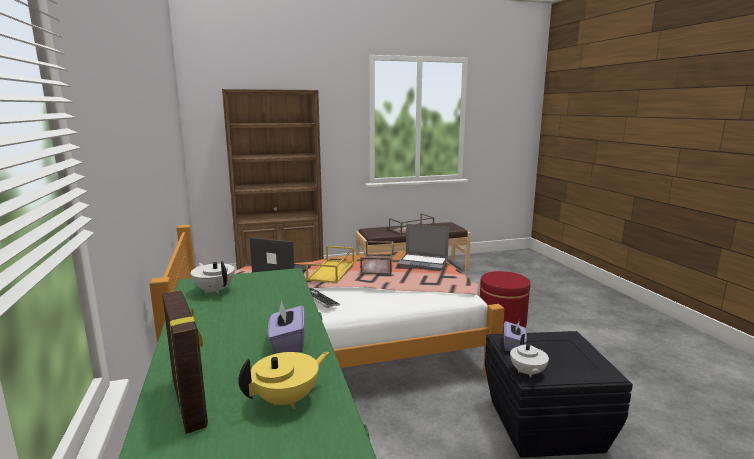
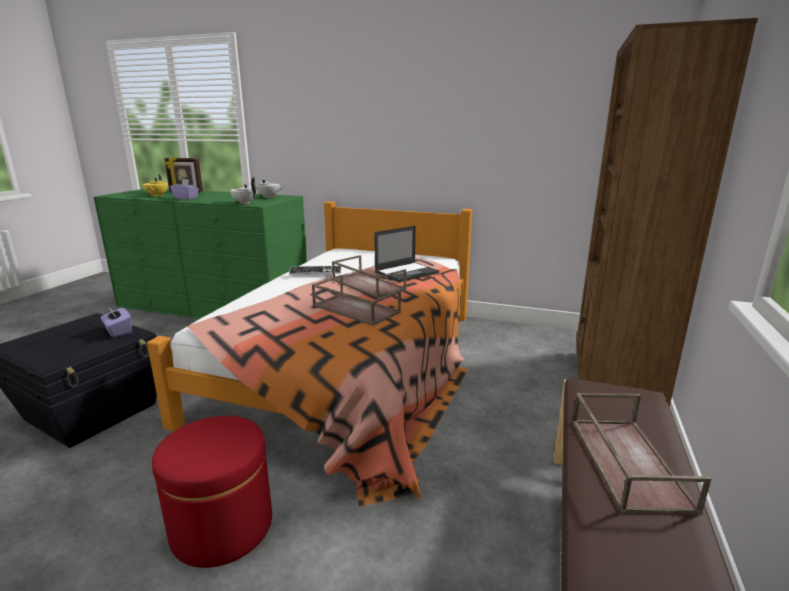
camera: 125 degrees right, 5 degrees up
(332, 271) = (367, 284): yellow tray -> brown tray
(423, 263) = (314, 334): laptop -> none
(527, 372) = (95, 319): white teapot -> white teapot (244, 203)

